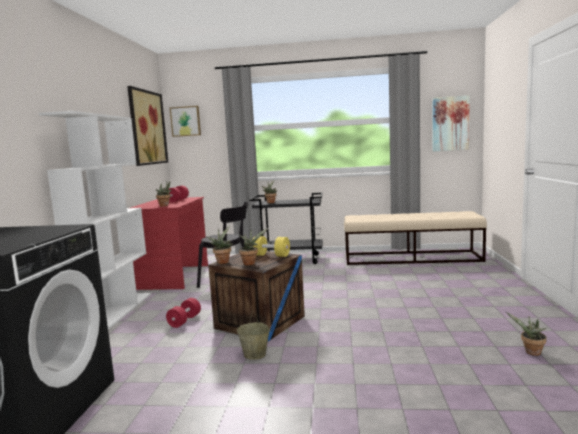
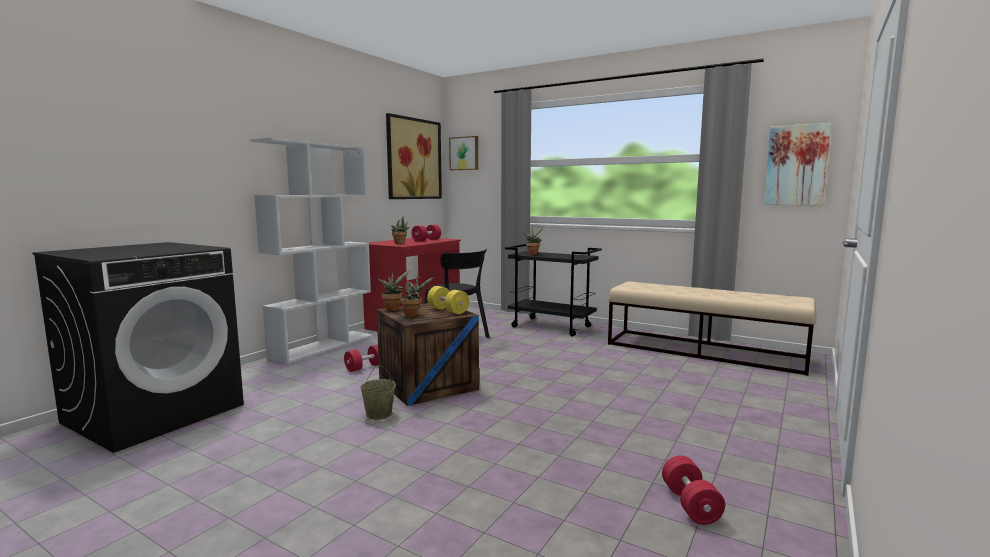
camera: 25 degrees right, 0 degrees up
(531, 352) = (690, 505): potted plant -> red dumbbell

